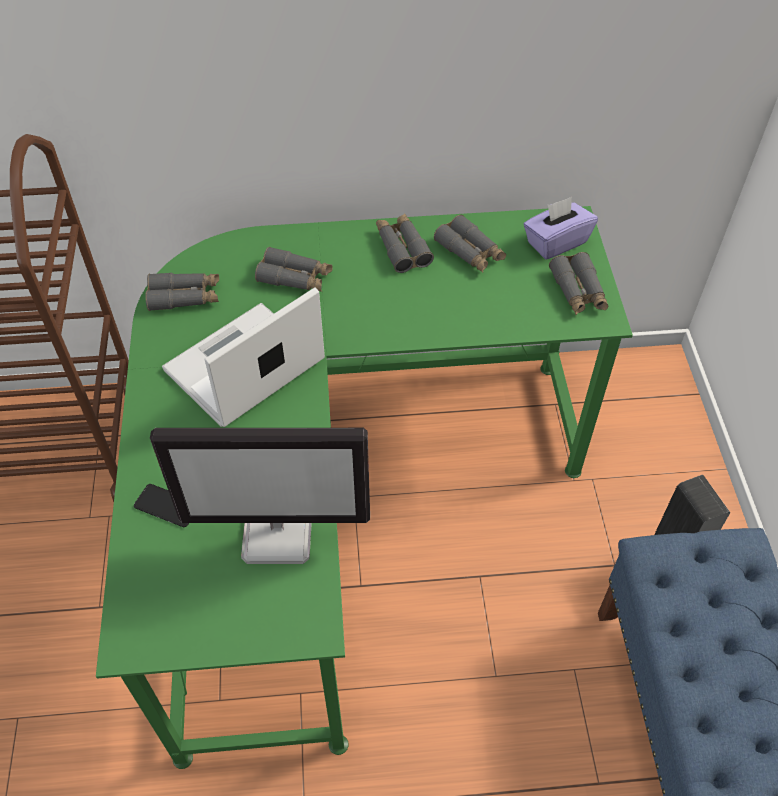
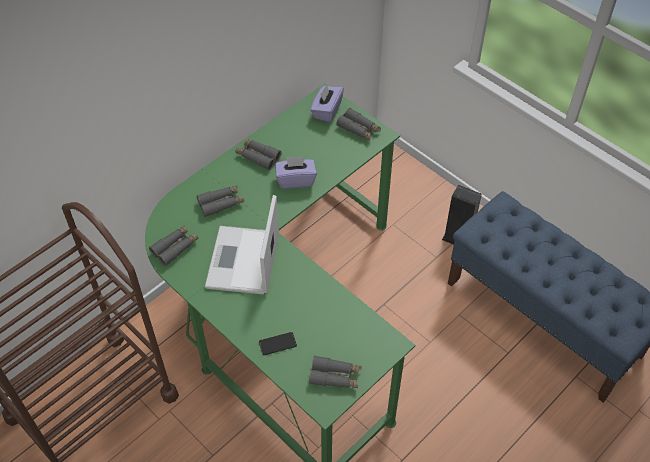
camera: 40 degrees left, 0 degrees up
(279, 533) = (339, 319): monitor -> none
(420, 307) = (296, 180): none -> purple tissue box
(470, 252) = (292, 139): grey binoculars -> grey binoculars (335, 376)

